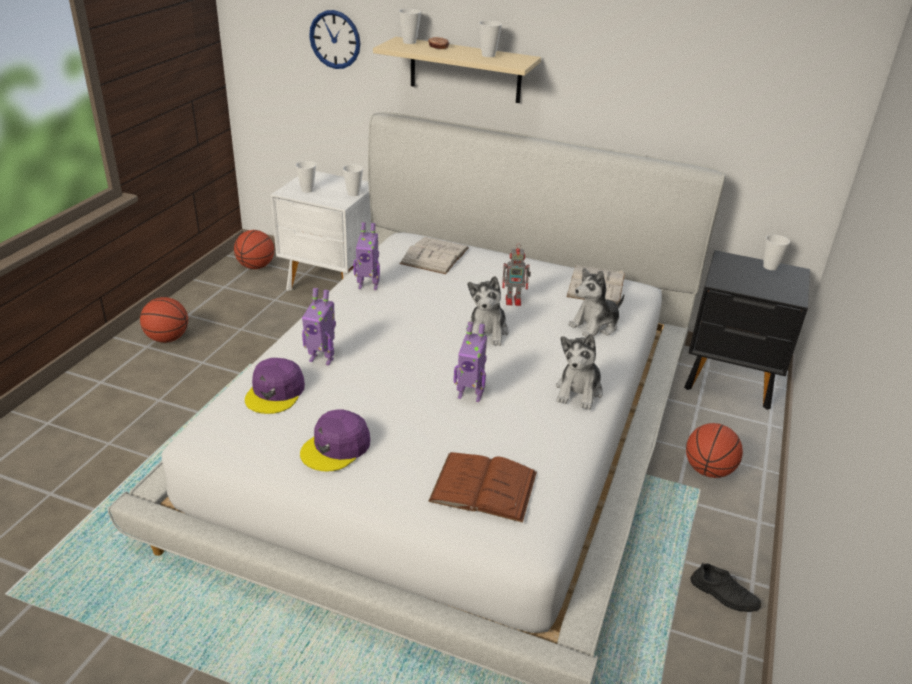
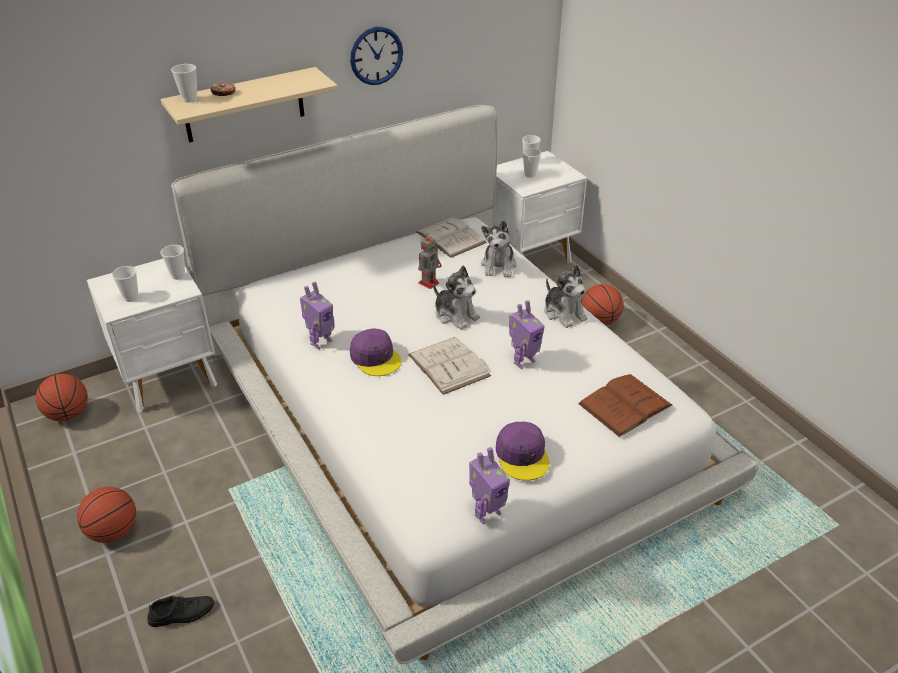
camera: 50 degrees left, 5 degrees up
(275, 392) = (420, 459): purple cap -> purple cap (375, 357)
(322, 359) = (400, 414): toy robot -> toy robot (486, 513)
(335, 39) = (85, 127): wall clock -> wall clock (376, 55)
(434, 255) = (318, 286): white book -> white book (449, 365)
(488, 55) = (280, 83): cup -> cup (530, 175)
(724, 594) = (700, 380): black shoe -> black shoe (181, 614)
(731, 380) = (530, 258): black nightstand -> white nightstand

